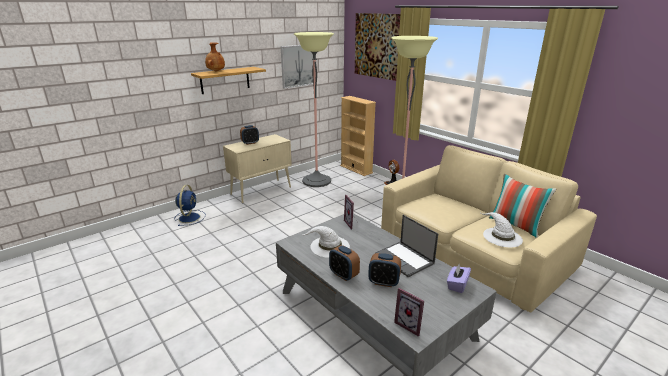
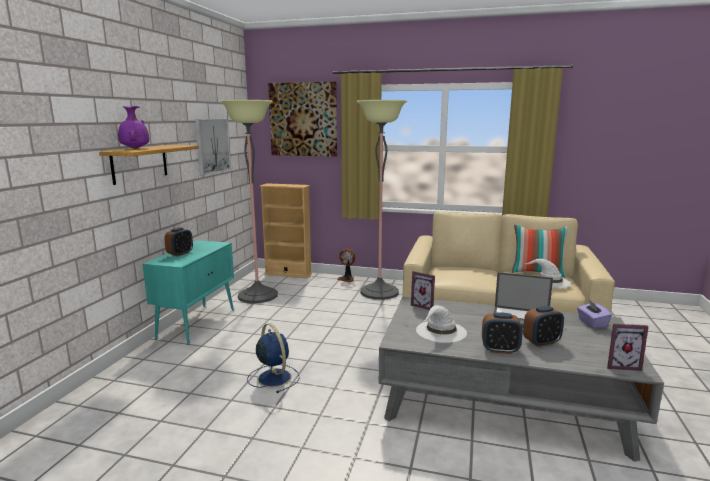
camera: 35 degrees left, 10 degrees down
(190, 217) = (125, 386): blue fan -> blue fan (273, 377)
(215, 71) = (134, 149): brown vase -> purple vase
(261, 190) = (197, 323): beige cabinet -> turquoise cabinet

